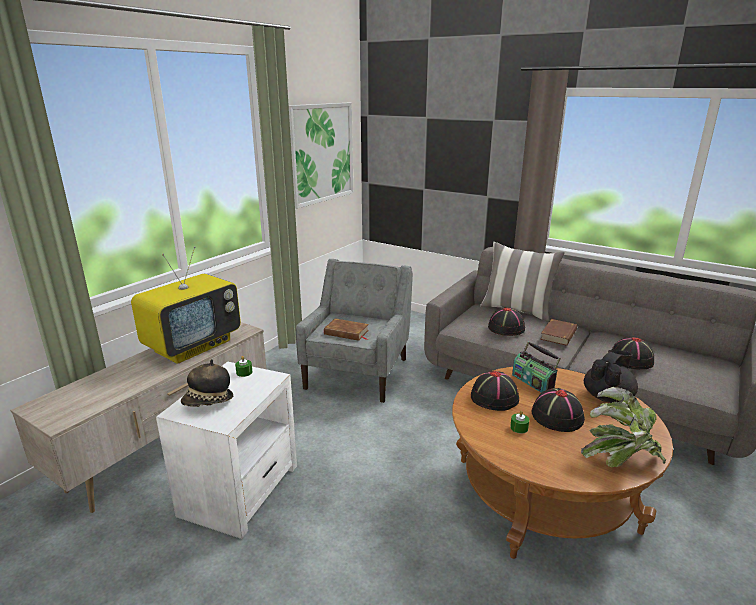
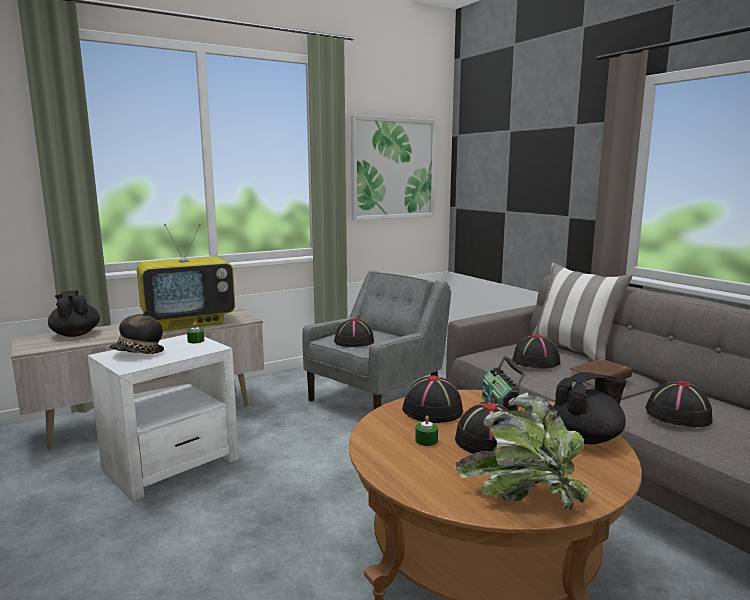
camera: 25 degrees right, 10 degrees down
(86, 388) = (75, 334): none -> black teapot
(346, 332) = (353, 342): brown book -> black hat

